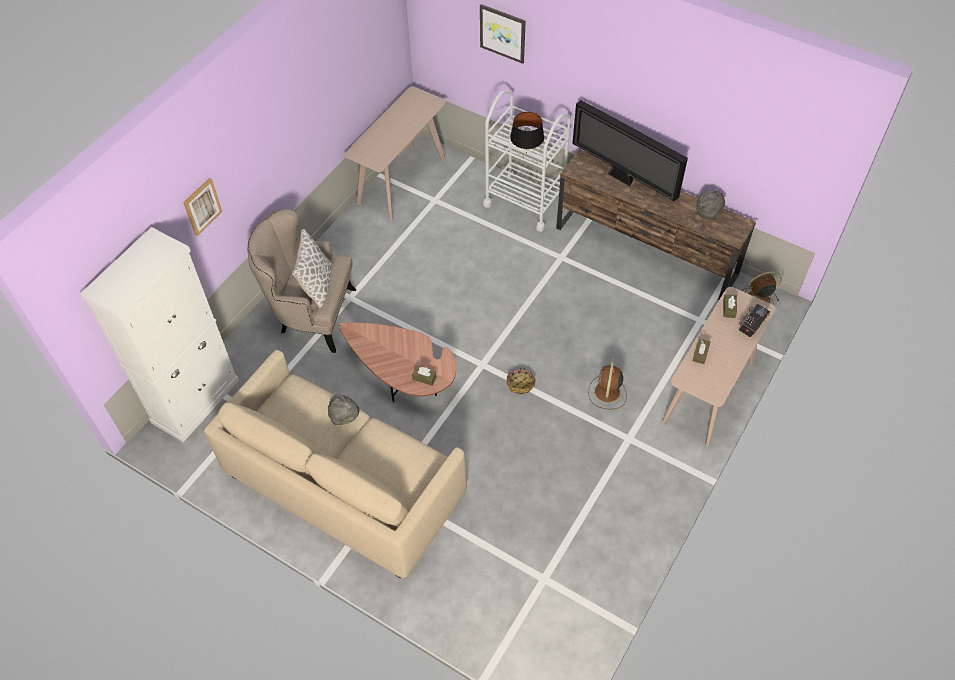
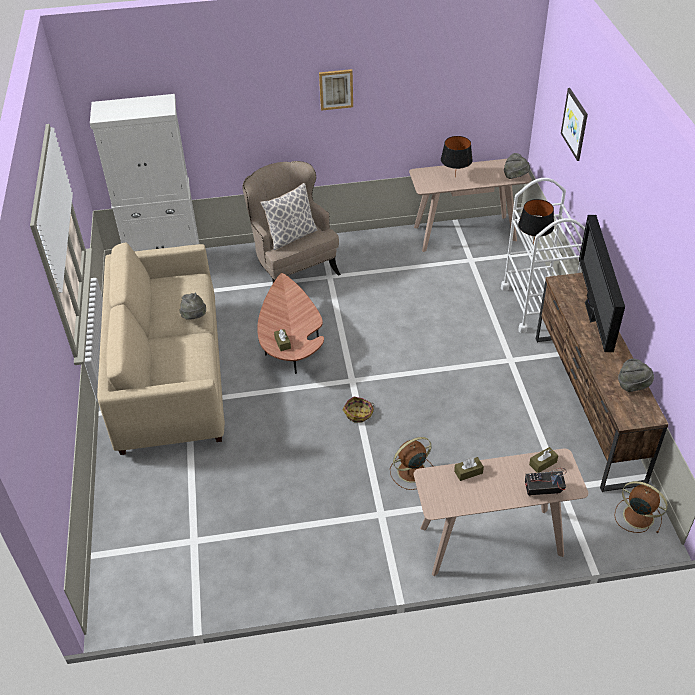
camera: 50 degrees right, 10 degrees down
(201, 206) = (234, 112): picture -> picture (336, 89)
(388, 137) = (455, 177): none -> black table lamp
(431, 105) = (515, 177): none -> grey hat

